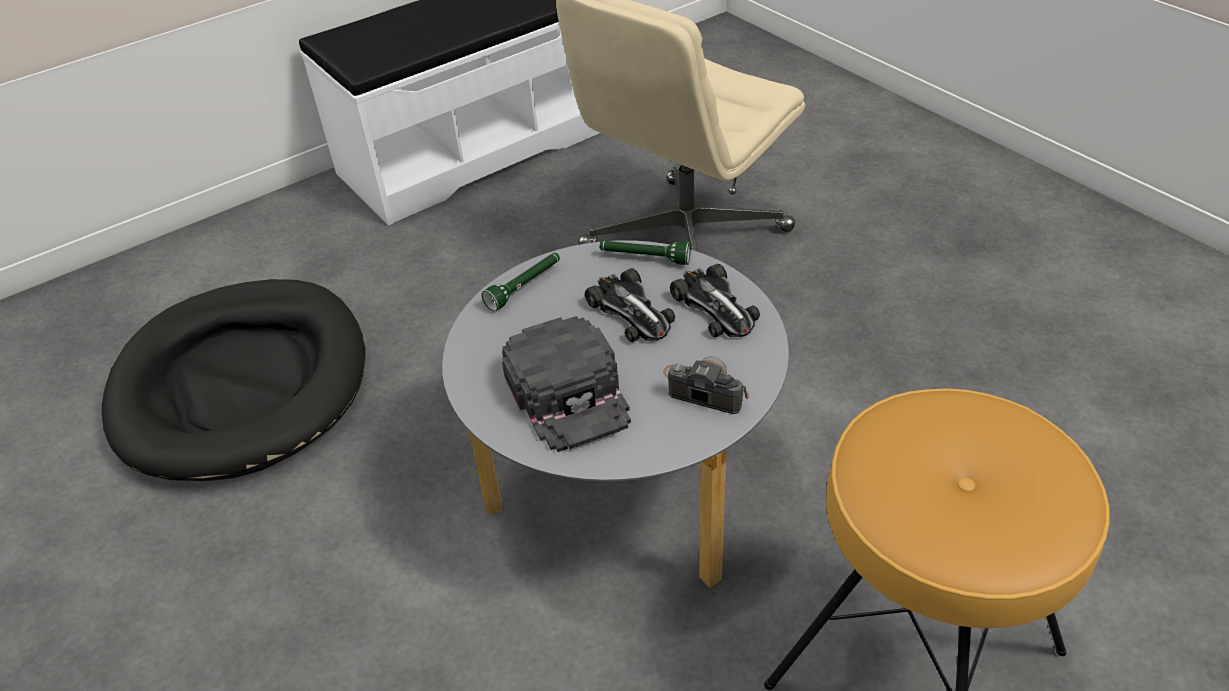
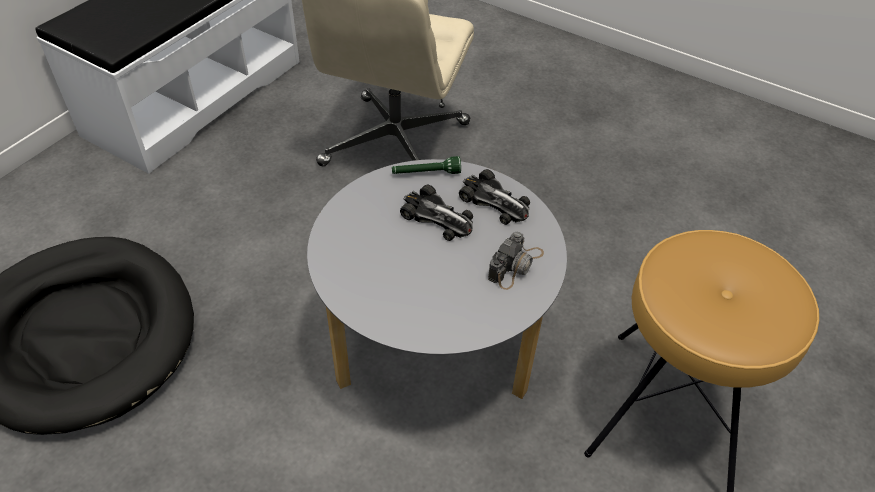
camera: 25 degrees left, 5 degrees up
(525, 287) = (348, 214): green flashlight -> none
(569, 393) = (423, 290): black cap -> none
(702, 389) = (515, 265): camera -> camera turned 120 degrees clockwise

